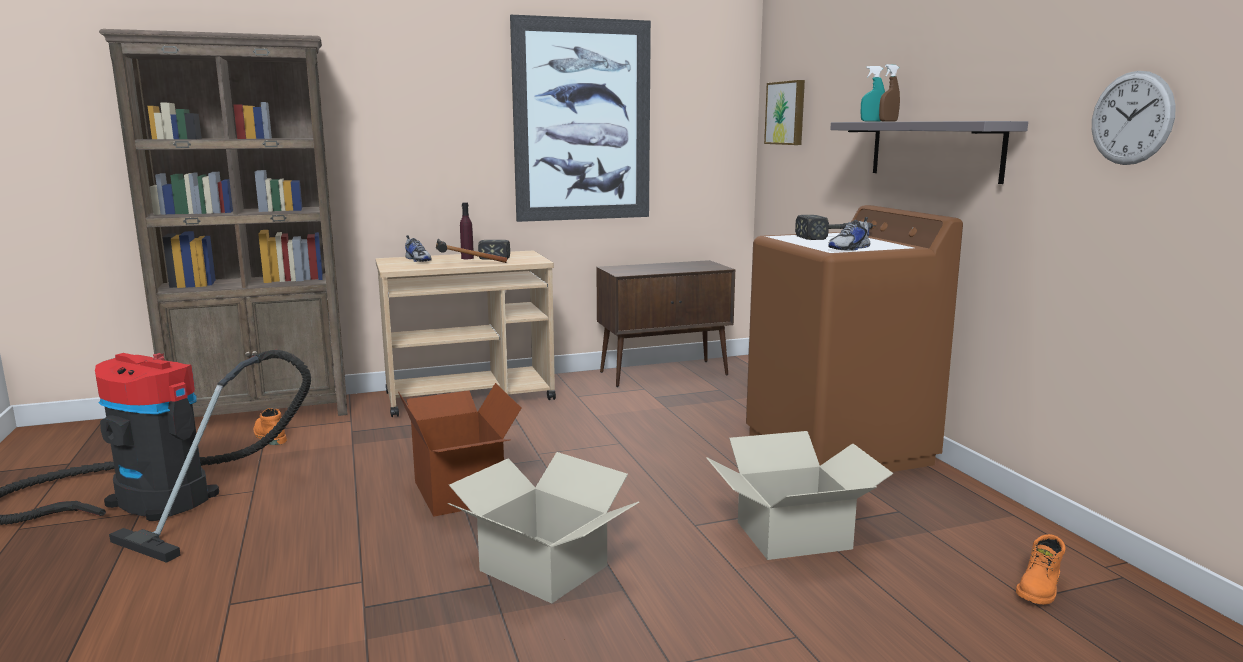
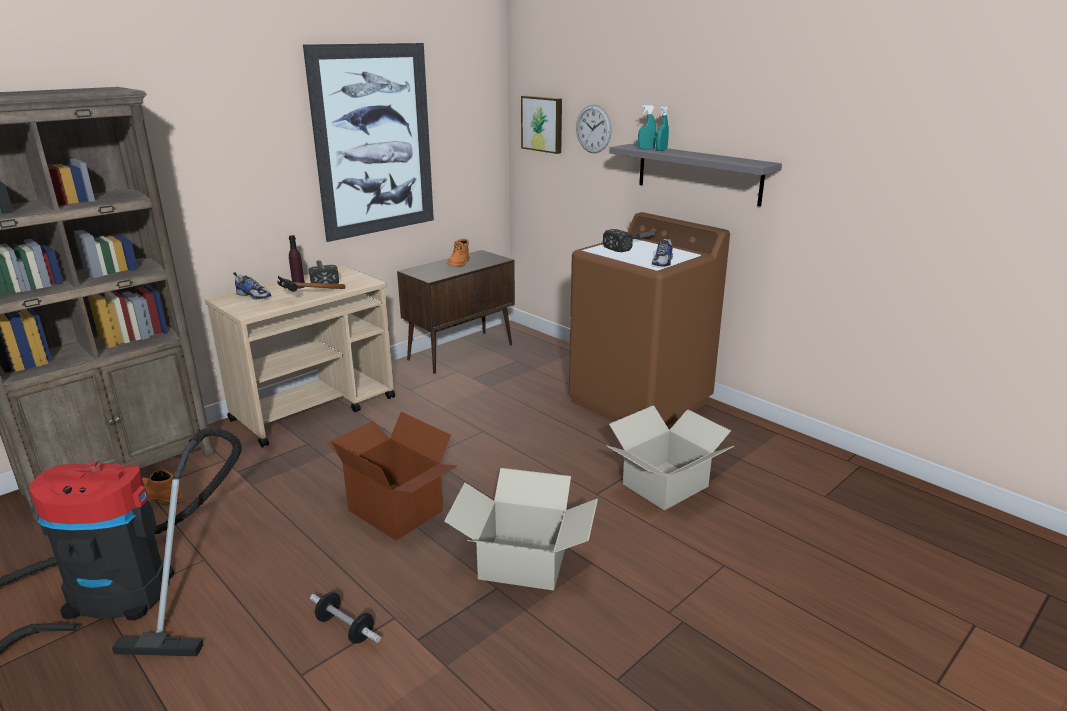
camera: 25 degrees left, 10 degrees up
(308, 577) = (345, 628): none -> dumbbell
(888, 121) = (661, 150): brown spray bottle -> turquoise spray bottle
(1040, 589) = (826, 487): orange boot -> orange boot (459, 263)
(1131, 118) = (864, 172): wall clock -> wall clock (593, 129)

